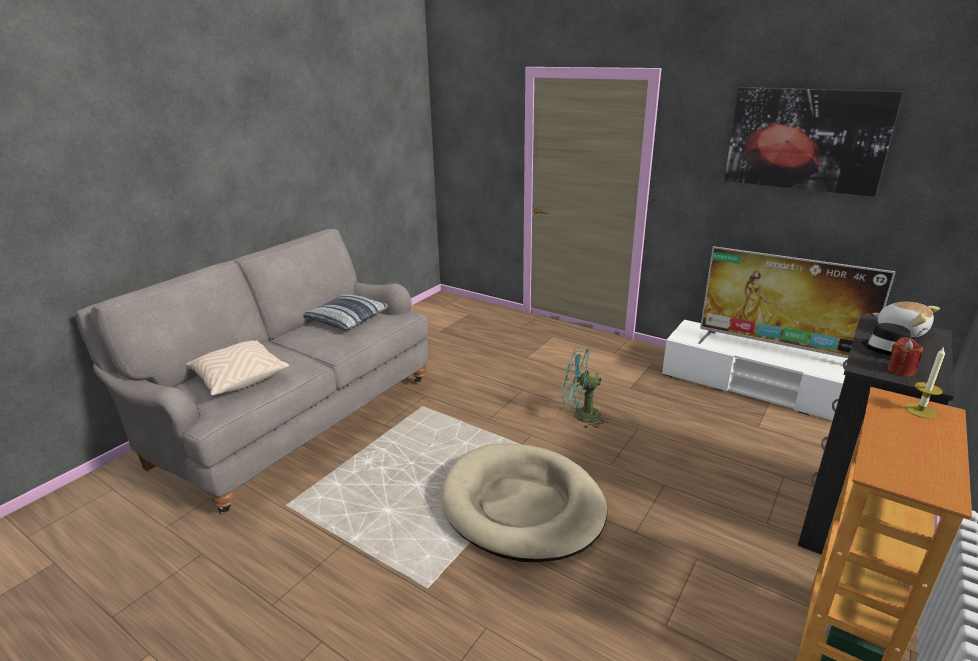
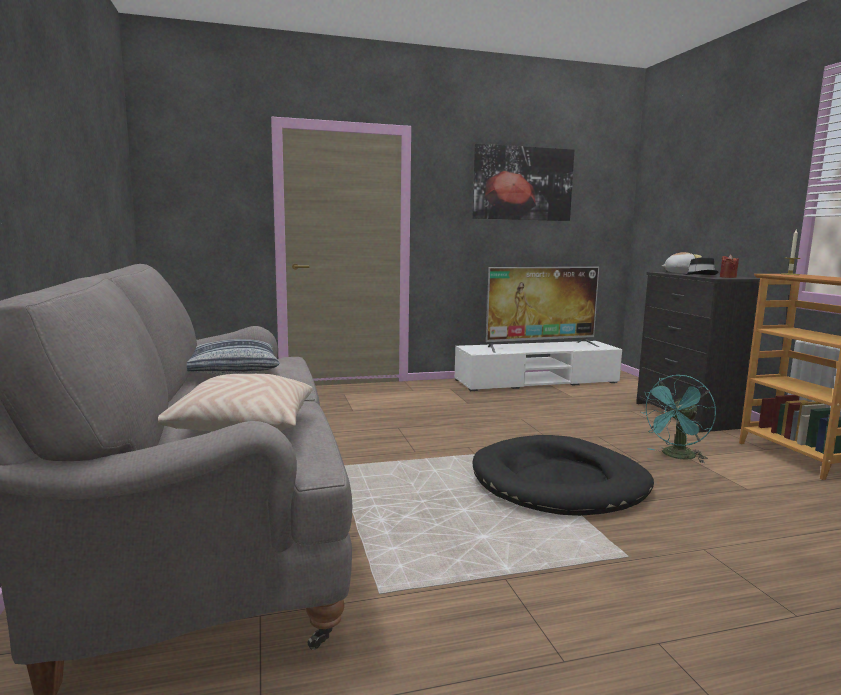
camera: 50 degrees left, 15 degrees down
(522, 506) = (560, 482): beige dog bed -> black dog bed
(580, 416) = (473, 426): turquoise fan -> turquoise fan (676, 456)

